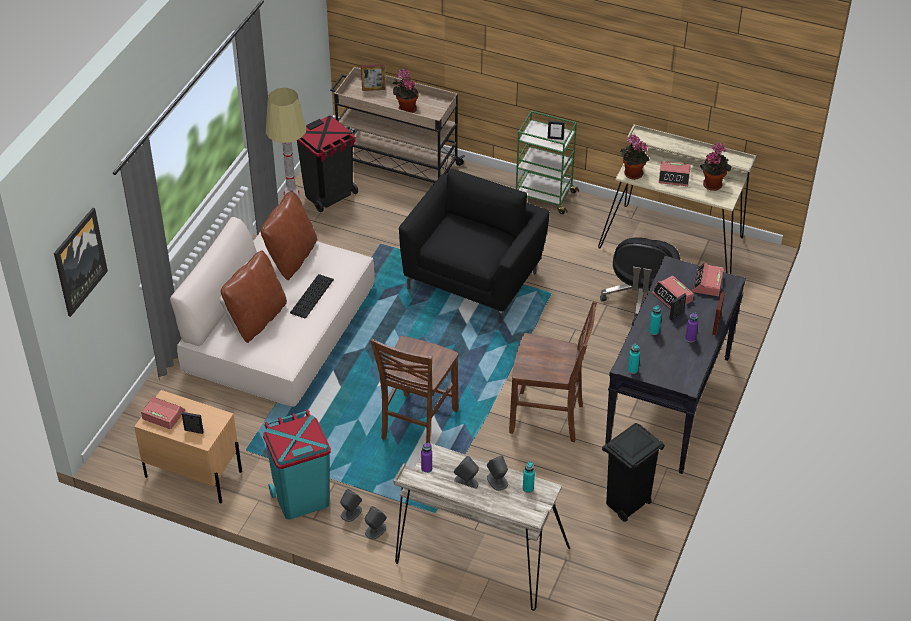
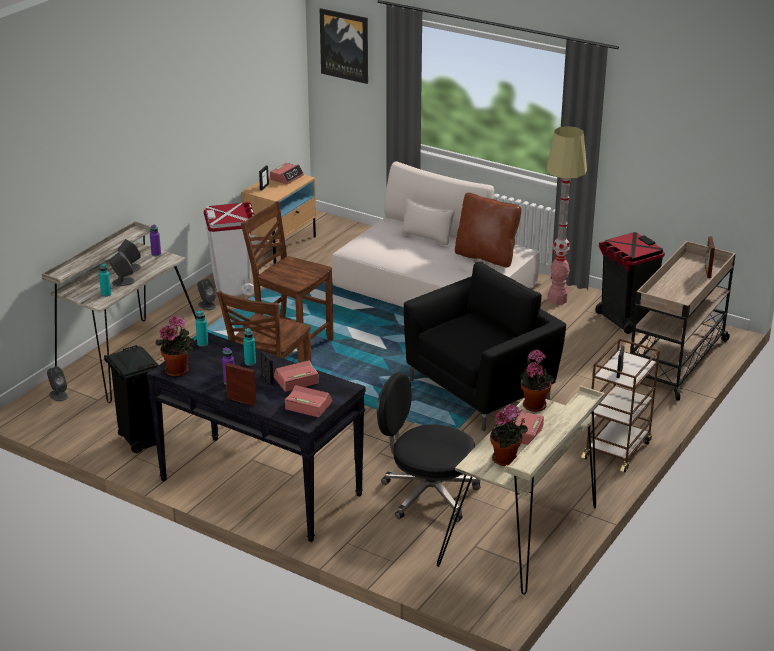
camera: 100 degrees right, 15 degrees down
(257, 319) = (409, 239): brown pillow -> none
(301, 498) = (233, 286): turquoise trash can -> white trash can
(312, 296) = (431, 263): keyboard -> none
(375, 530) = (182, 314): grey speaker -> grey speaker (58, 395)
(406, 108) = (672, 286): potted plant -> potted plant (178, 370)
(474, 279) = (482, 390): black armchair -> black armchair turned 75 degrees counterclockwise
(544, 196) = (617, 450): green cart -> brown cart

